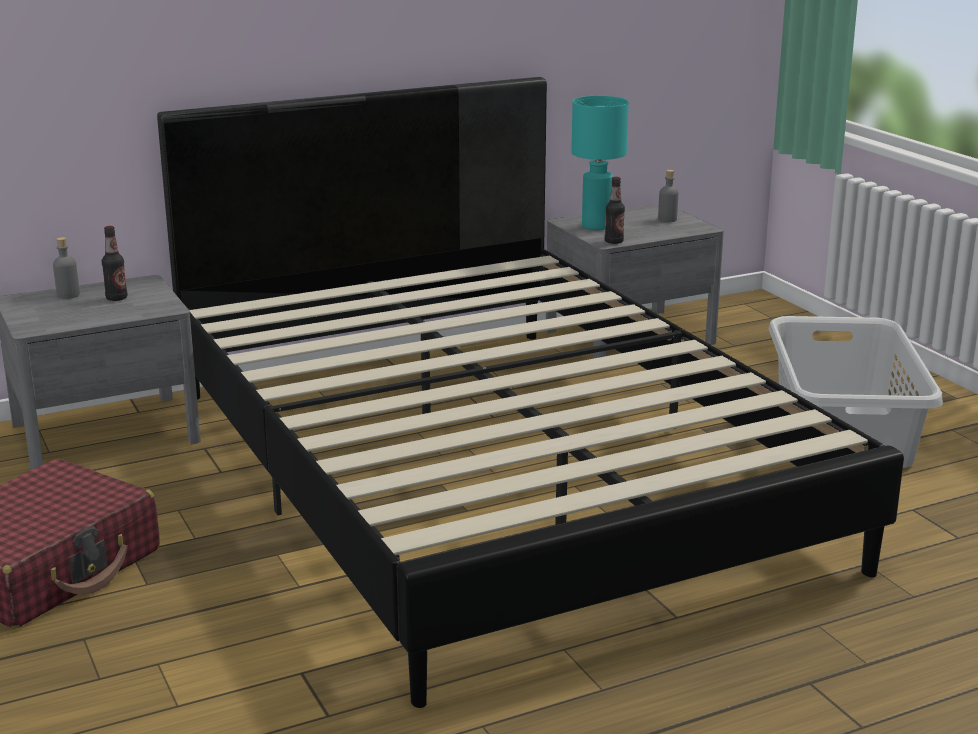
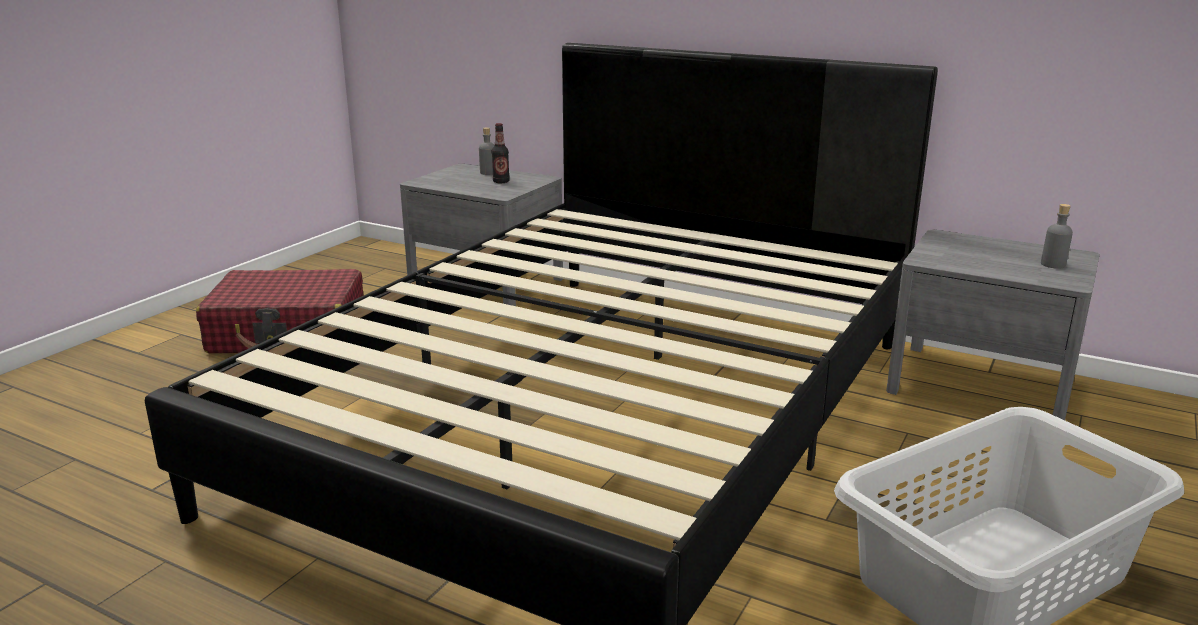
camera: 55 degrees right, 0 degrees up
(596, 226) = (958, 247): turquoise table lamp -> none
(614, 241) = (933, 262): bottle -> none

